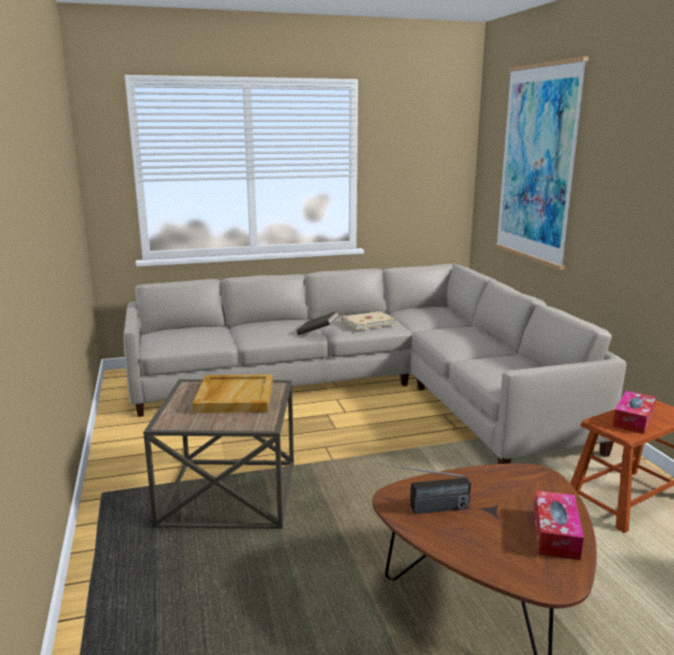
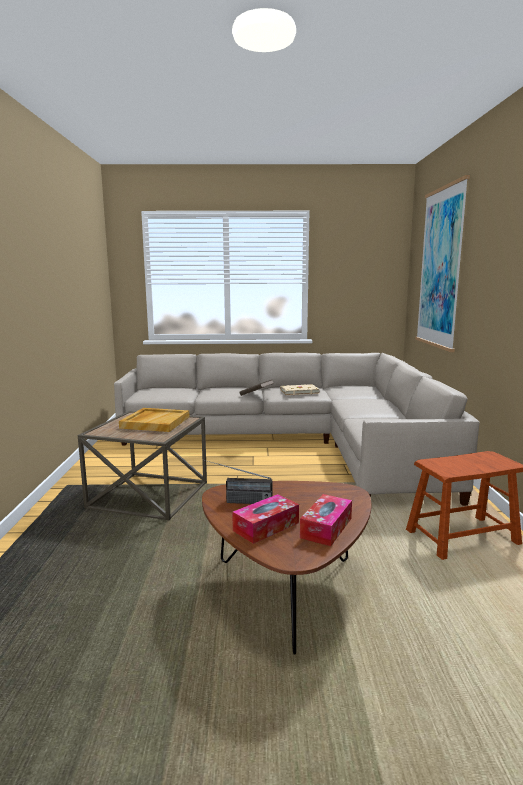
camera: 15 degrees right, 5 degrees down
(633, 419) = (462, 463): tissue box -> tissue box (266, 526)

